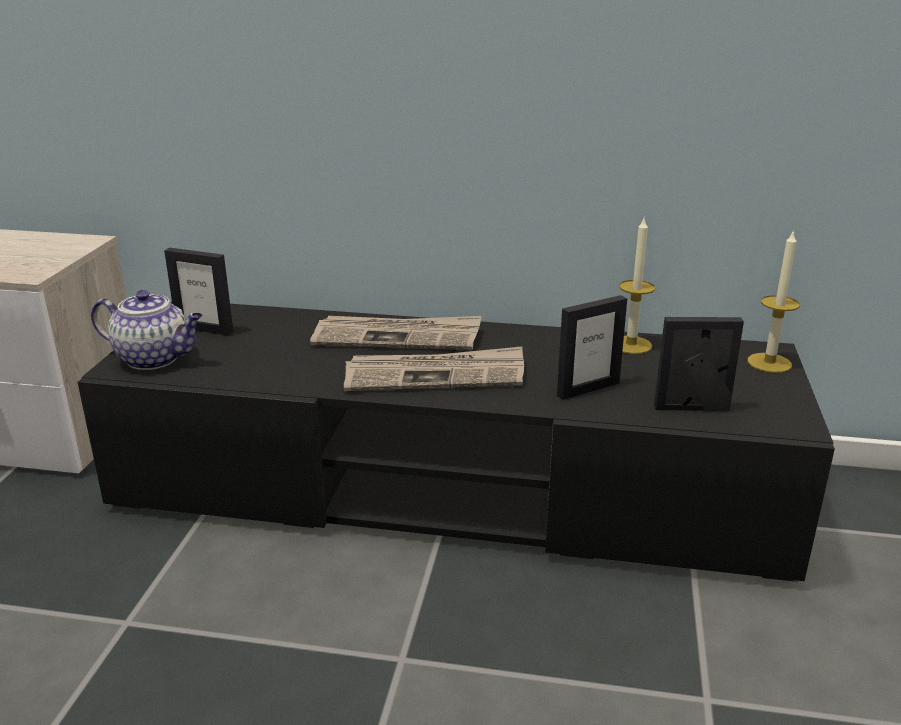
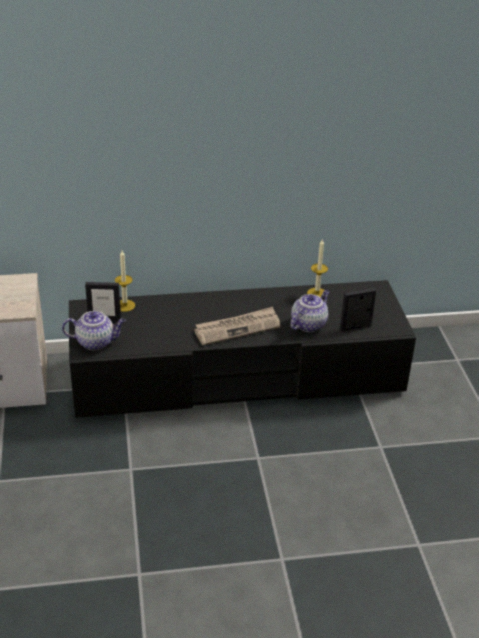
camera: 20 degrees left, 10 degrees up
(398, 337) = (205, 307): newspaper -> none
(587, 389) = (308, 324): picture frame -> teapot
(769, 363) = (380, 294): candle -> candle (125, 305)

